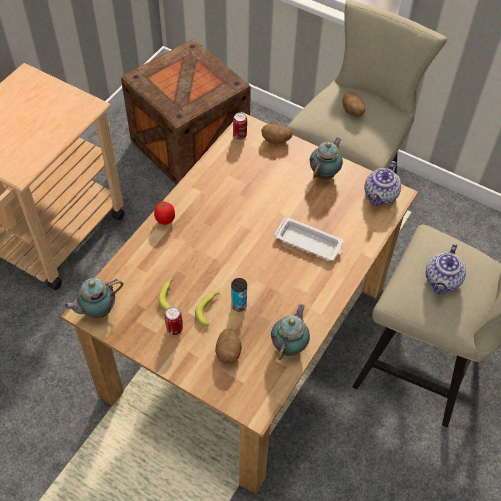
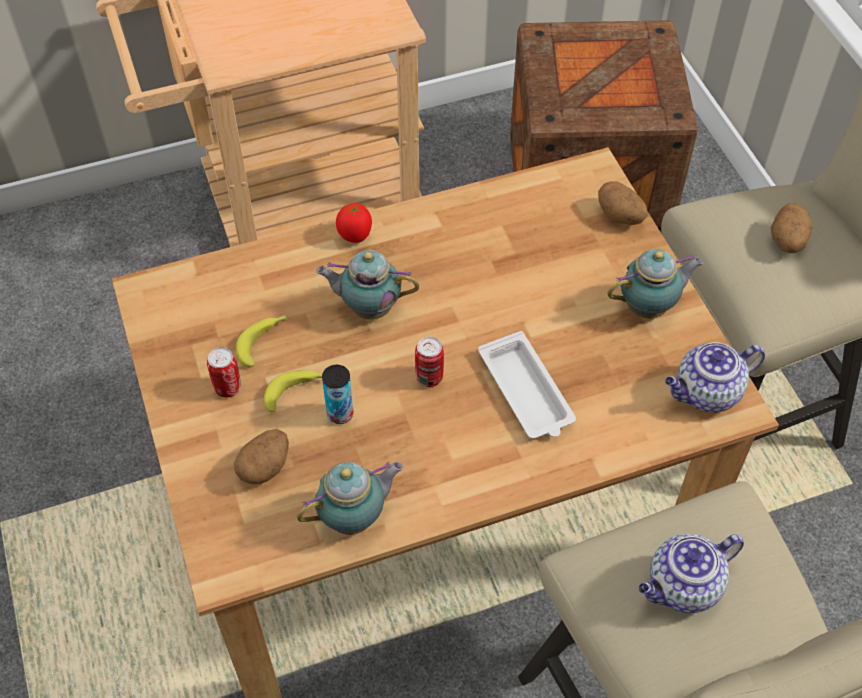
camera: 40 degrees right, 0 degrees up
(97, 311) = (158, 300): teapot -> teapot (368, 307)
(239, 135) = (572, 179): can -> can (429, 377)

